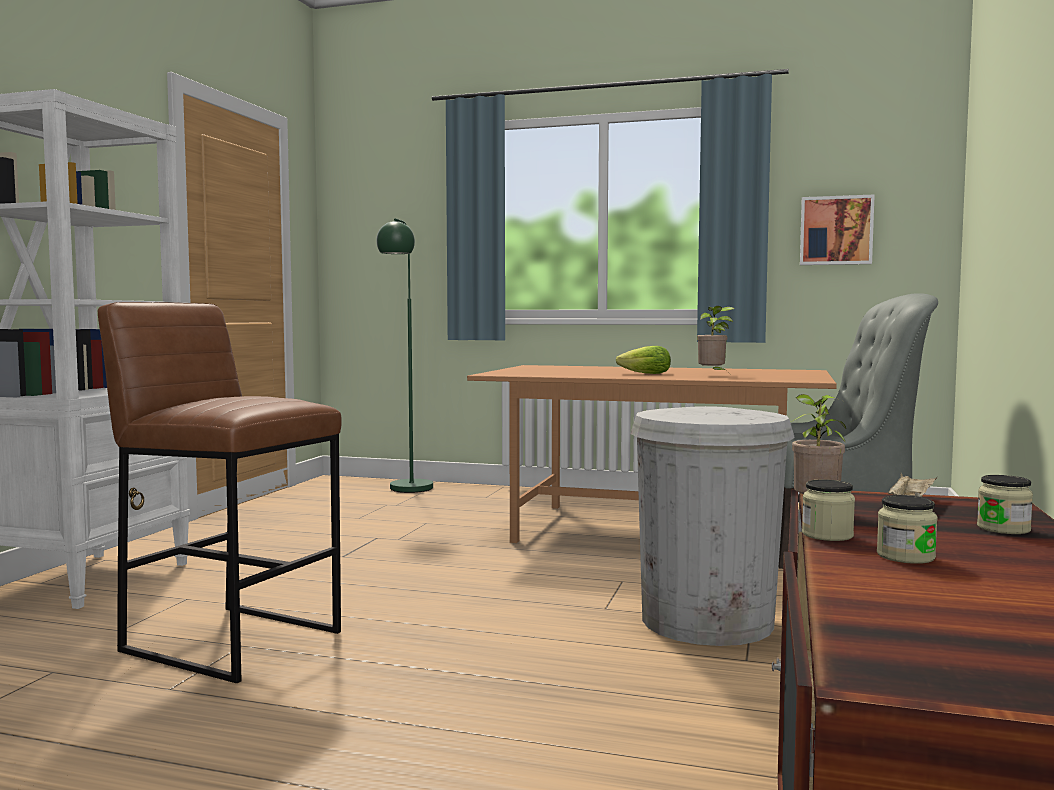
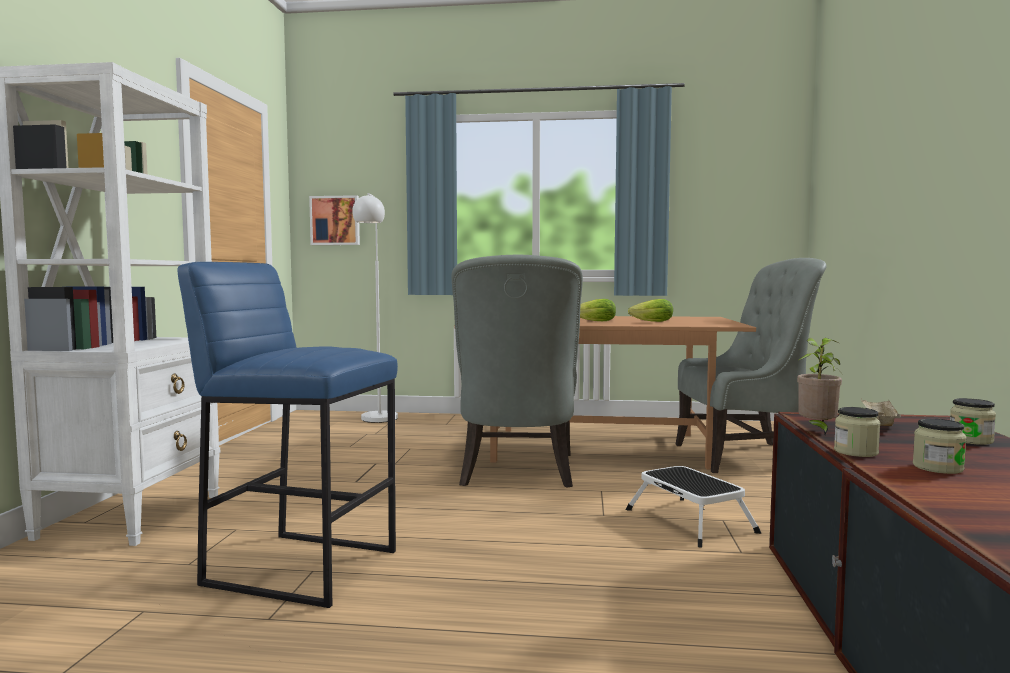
camera: 10 degrees left, 0 degrees up
(230, 640) = (299, 567): brown stool -> blue stool
(407, 491) = (377, 421): green floor lamp -> white floor lamp
(536, 552) = (517, 469): none -> grey chair
(707, 621) = (689, 521): white trash can -> black step ladder
(713, 375) = (649, 321): potted plant -> lettuce
(836, 230) = (718, 209): picture -> picture (335, 220)

